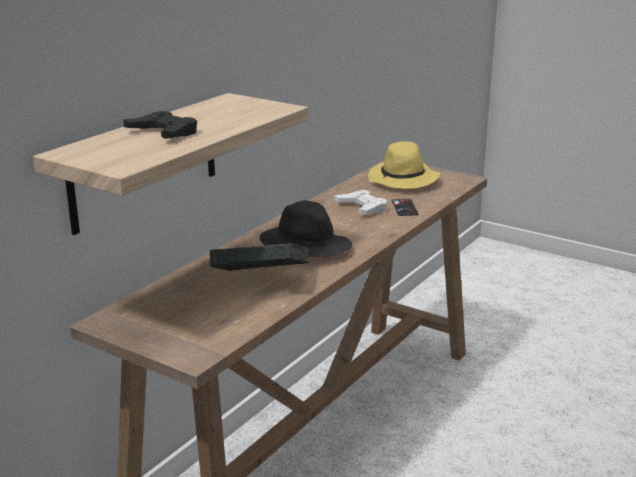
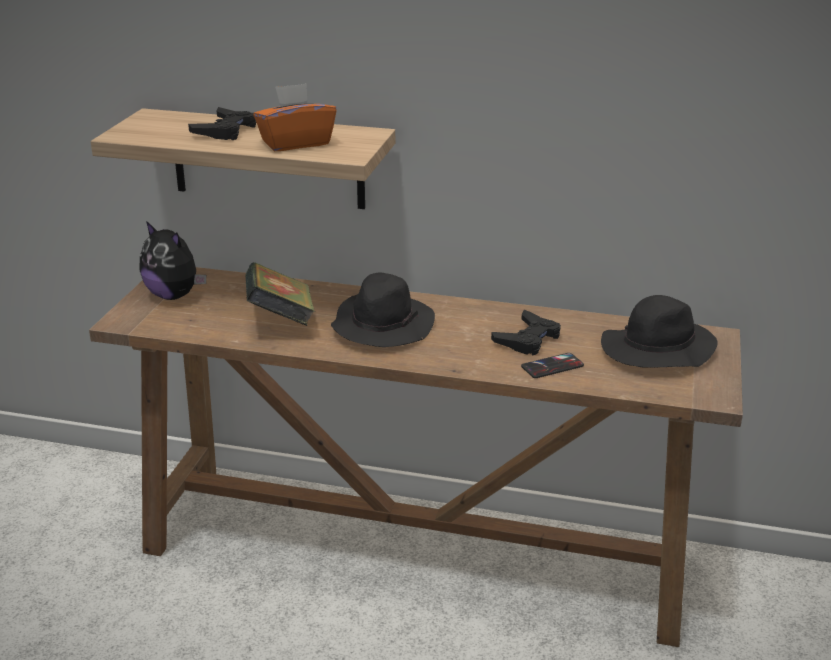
camera: 70 degrees right, 5 degrees up
(161, 324) = (174, 295): none -> plush toy
(230, 117) = (295, 143): none -> orange tissue box
(362, 207) = (528, 339): white game controller -> black game controller
(403, 180) = (656, 352): yellow hat -> black hat

